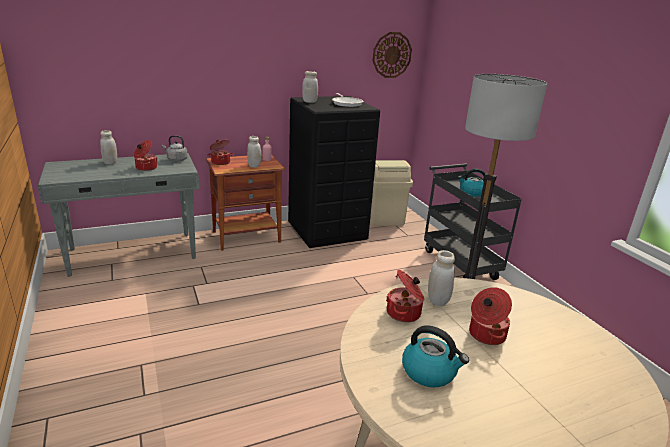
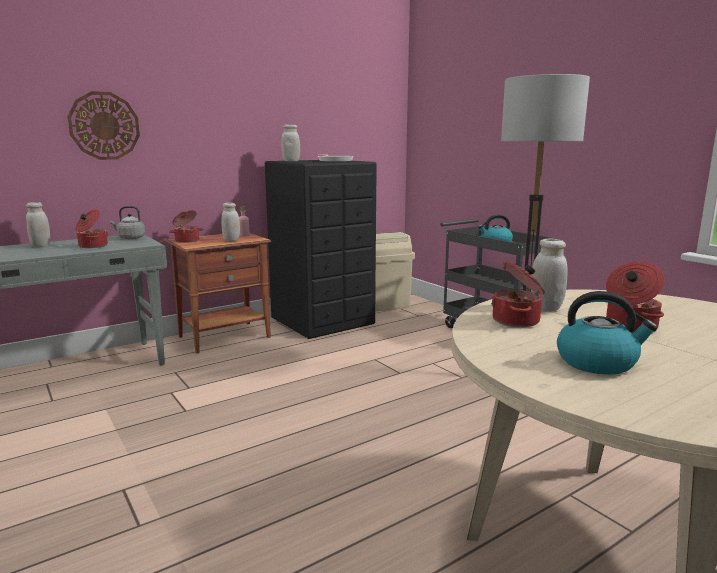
camera: 10 degrees left, 10 degrees down
(391, 55) = (372, 113): wall clock -> wall clock (104, 126)

